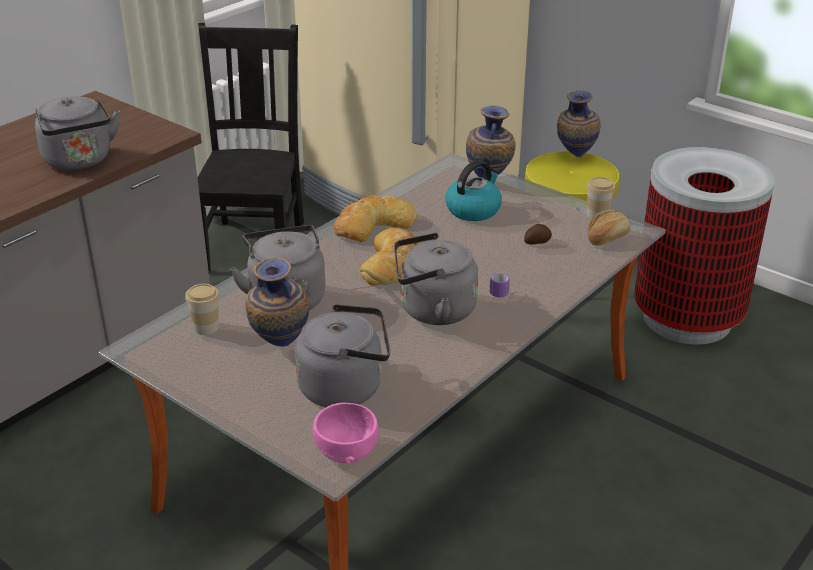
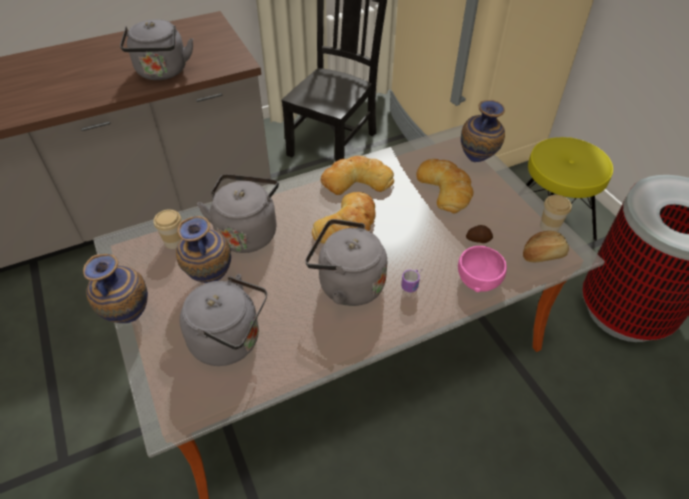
camera: 25 degrees right, 15 degrees up
(345, 449) = (187, 407): pink bowl -> pink bowl (478, 279)
(473, 209) = (445, 188): kettle -> bread
(574, 156) = (581, 147): vase -> vase (129, 317)

